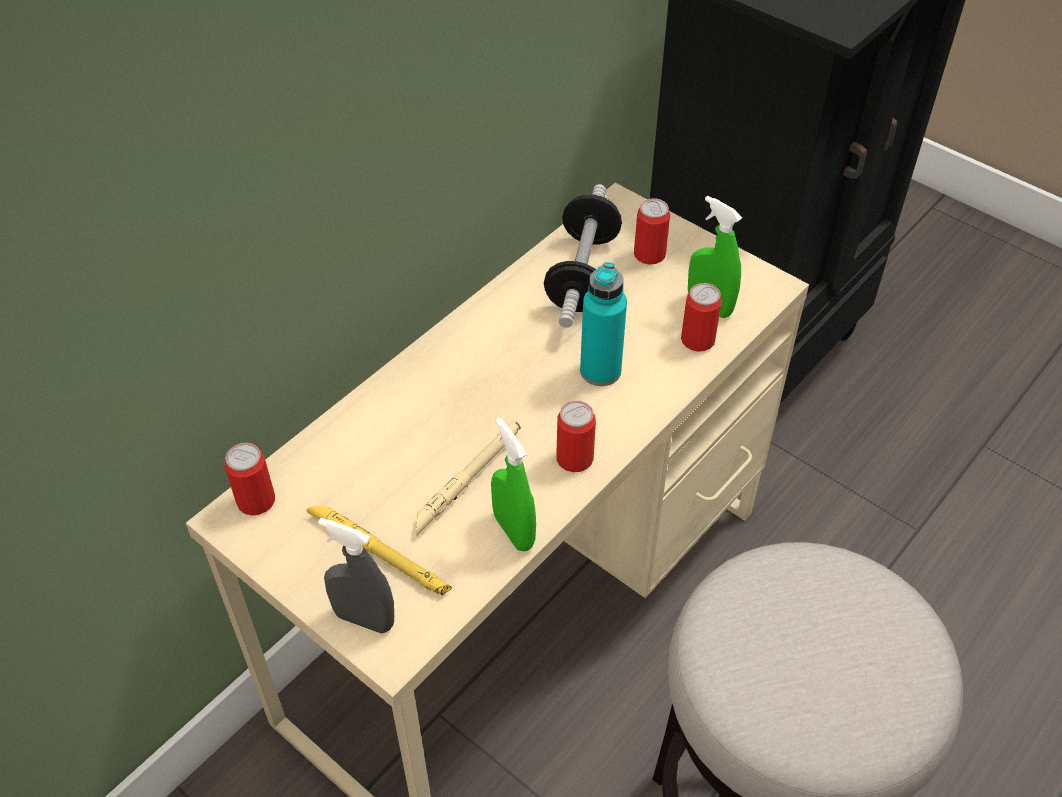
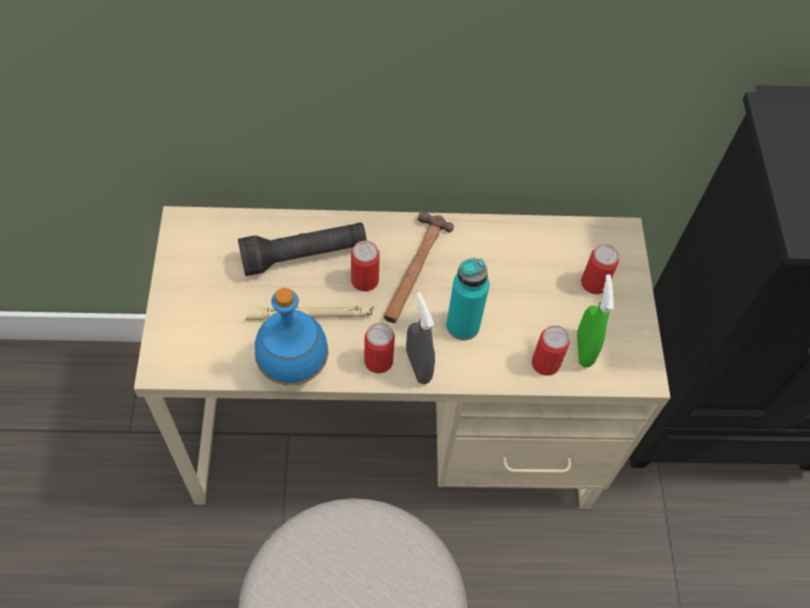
camera: 45 degrees right, 10 degrees up
(256, 501) = (204, 226): can -> can (364, 280)
(364, 619) = (171, 337): grey spray bottle -> grey spray bottle (418, 366)
(378, 553) = (220, 310): yellow flashlight -> none
(390, 439) = (304, 255): none -> black flashlight
(500, 366) = (413, 269): none -> hammer
(513, 531) = (294, 367): green spray bottle -> blue bottle
(582, 274) = (535, 258): dumbbell -> none

